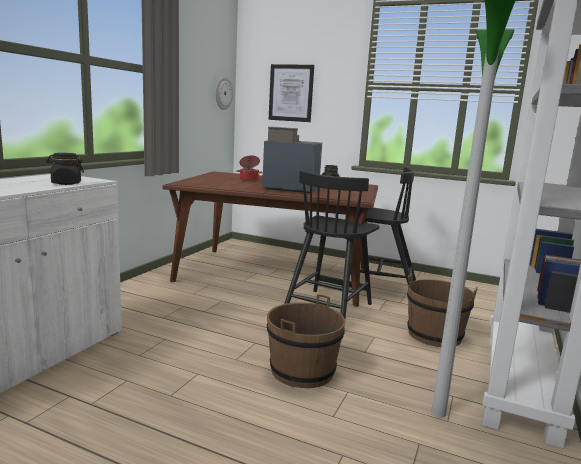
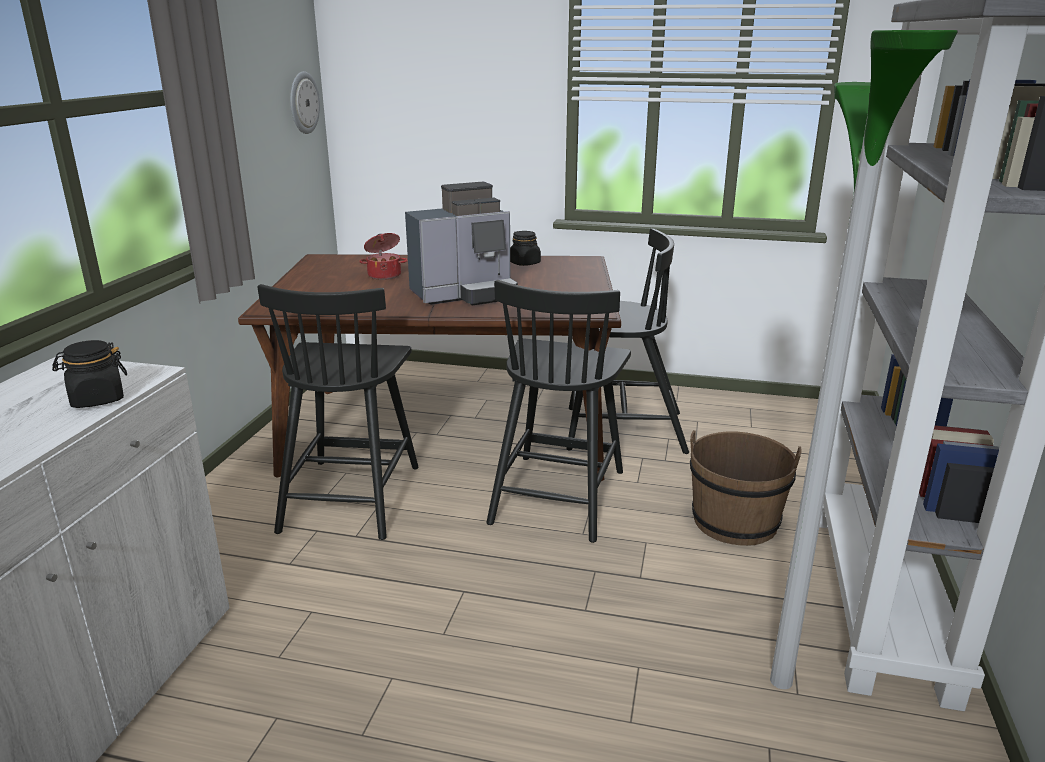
camera: 10 degrees left, 10 degrees up
(208, 294) = (351, 496): none -> black chair
(289, 189) = (465, 295): coffee machine -> coffee machine turned 150 degrees clockwise
(291, 93) = (430, 94): picture -> none
(302, 371) = (557, 638): brown bucket -> none

